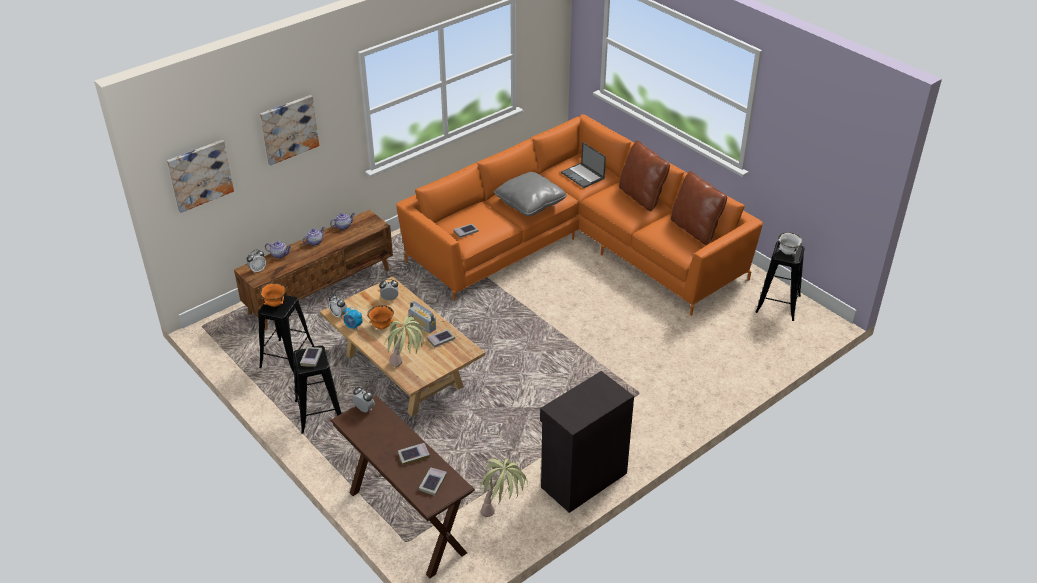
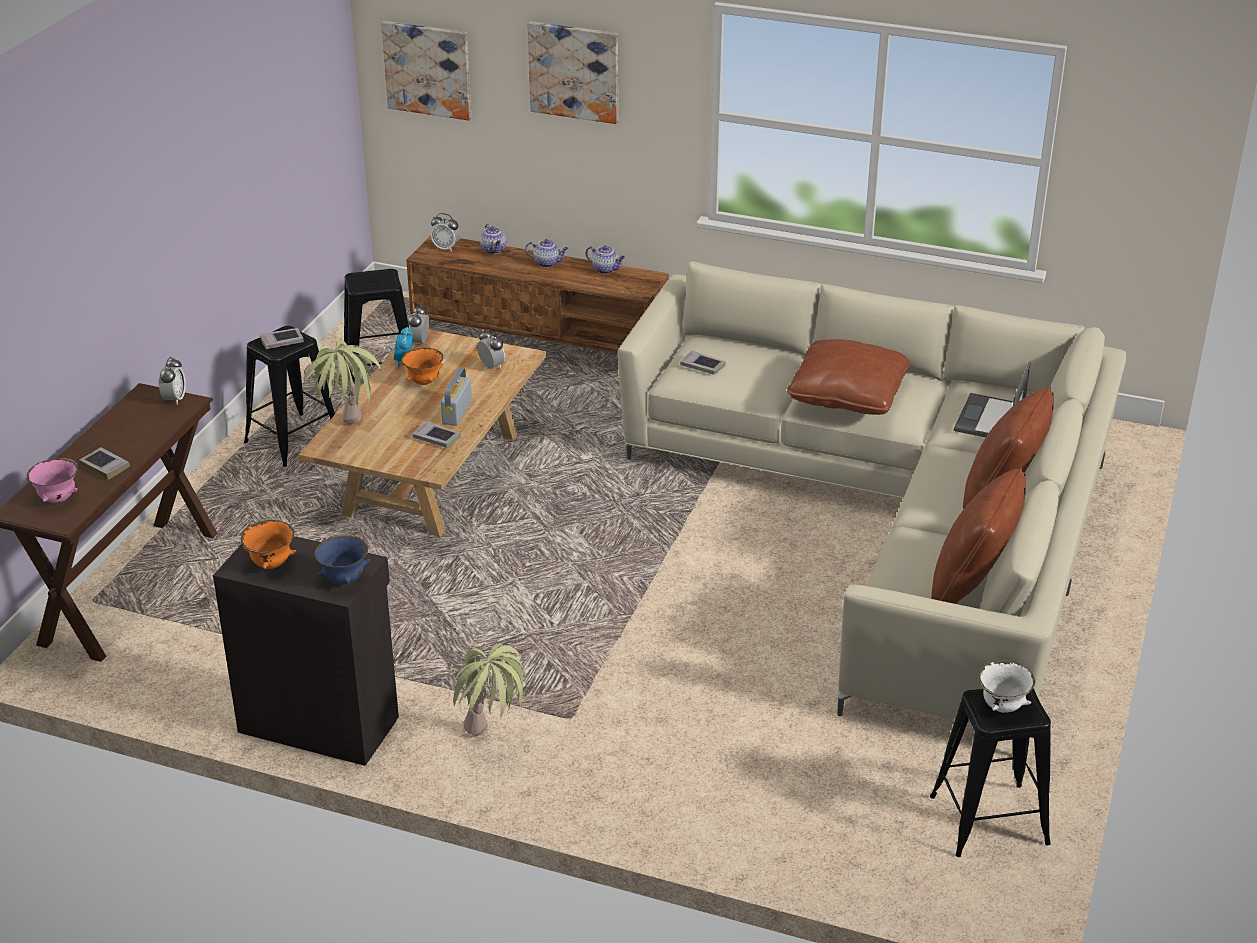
camera: 60 degrees right, 5 degrees down
(275, 304) = (371, 278): orange bowl -> orange bowl (271, 564)
(433, 483) = (58, 499): book -> pink bowl
(503, 511) = (203, 665): potted plant -> potted plant (493, 745)
(530, 203) = (847, 395): grey pillow -> brown pillow
(577, 244) = (899, 525): orange sofa -> beige sofa
(610, 390) = (345, 580): none -> blue bowl

